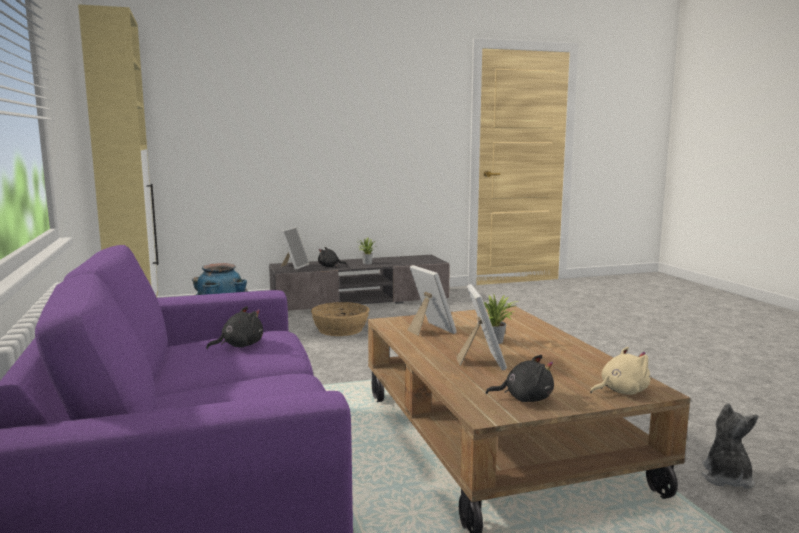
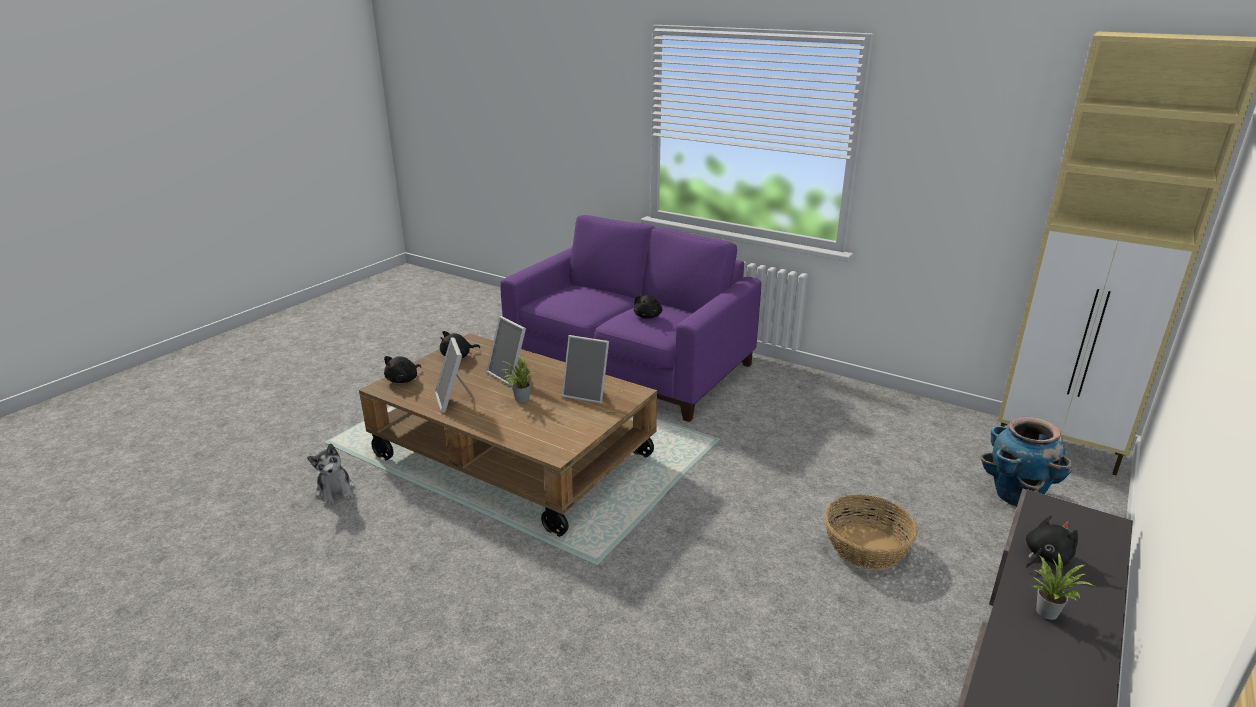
camera: 140 degrees right, 15 degrees up
(294, 266) = (1078, 528): picture frame -> picture frame (454, 400)
(621, 391) = (403, 380): beige plush toy -> black plush toy

